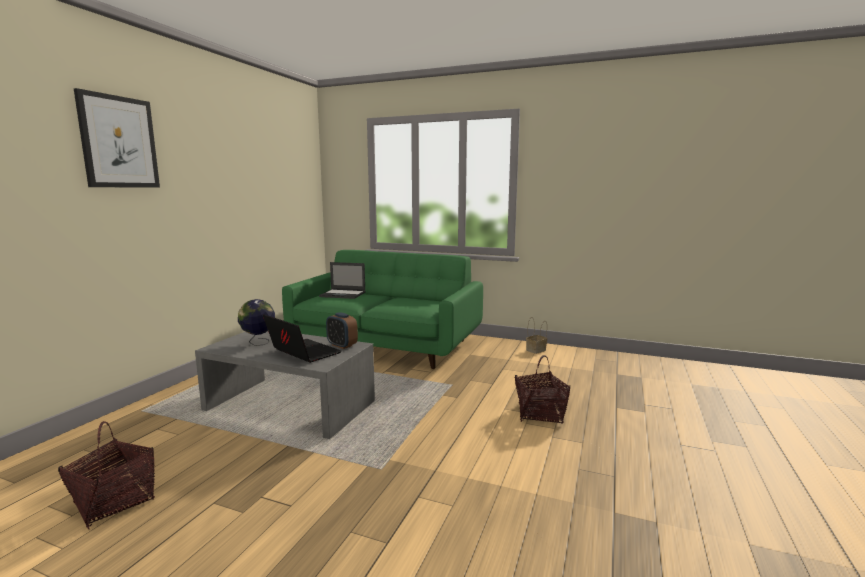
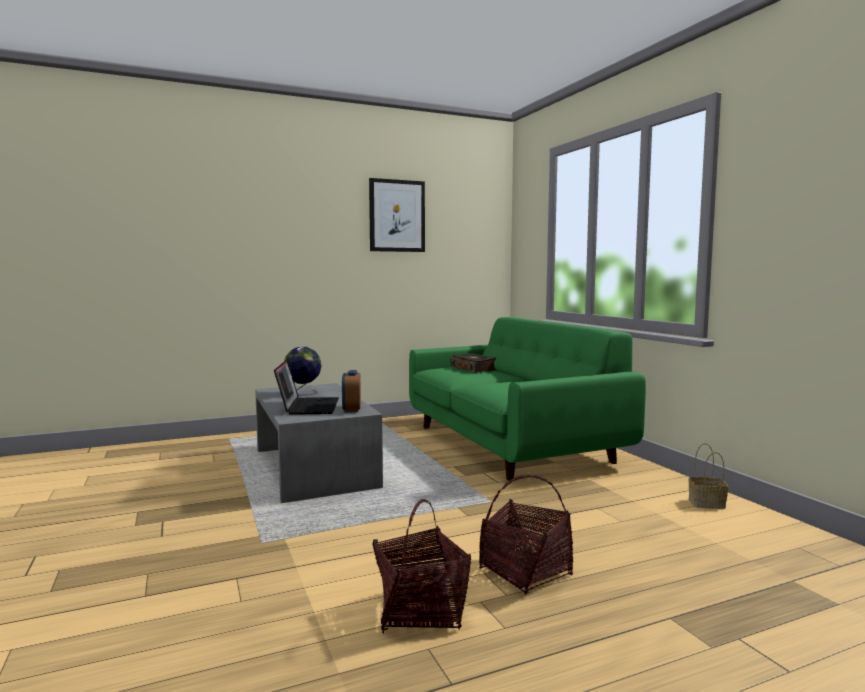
camera: 45 degrees right, 5 degrees down
(114, 502) = (109, 487): basket -> basket (420, 610)
(119, 142) = (248, 197): picture -> picture (397, 216)
(343, 294) = (473, 369): laptop -> book

